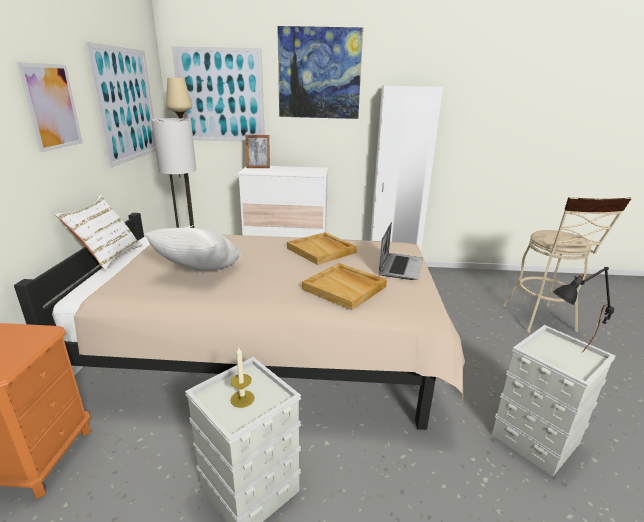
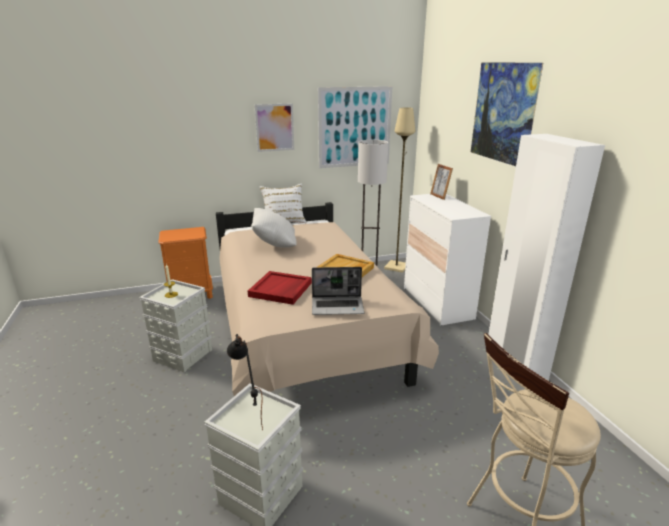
camera: 70 degrees right, 0 degrees up
(220, 96) = (441, 125): picture -> none
(345, 288) = (281, 290): beige tray -> red tray

